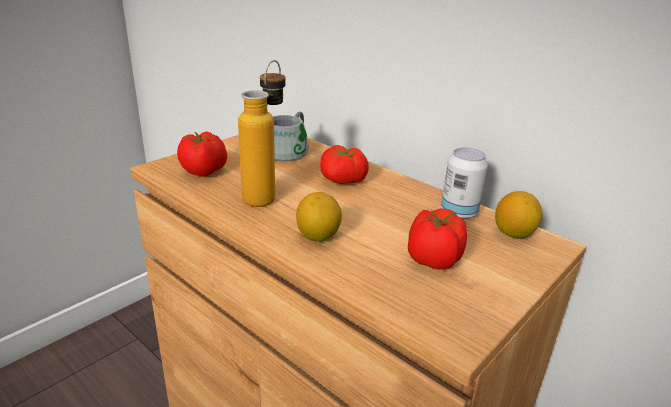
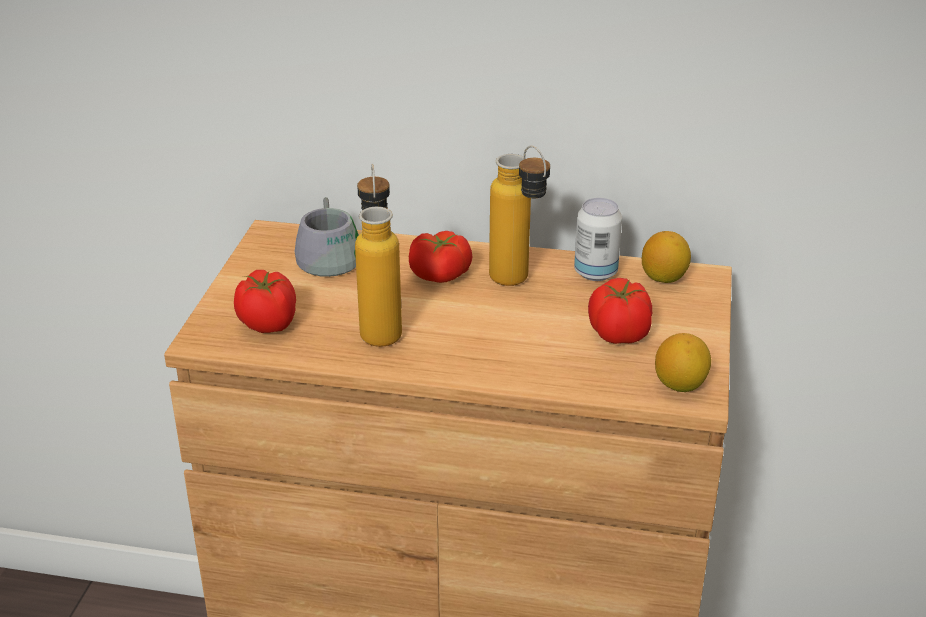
camera: 30 degrees left, 5 degrees up
(318, 237) = (491, 353): lemon -> lemon (680, 385)
(390, 201) = (518, 284): none -> bottle

